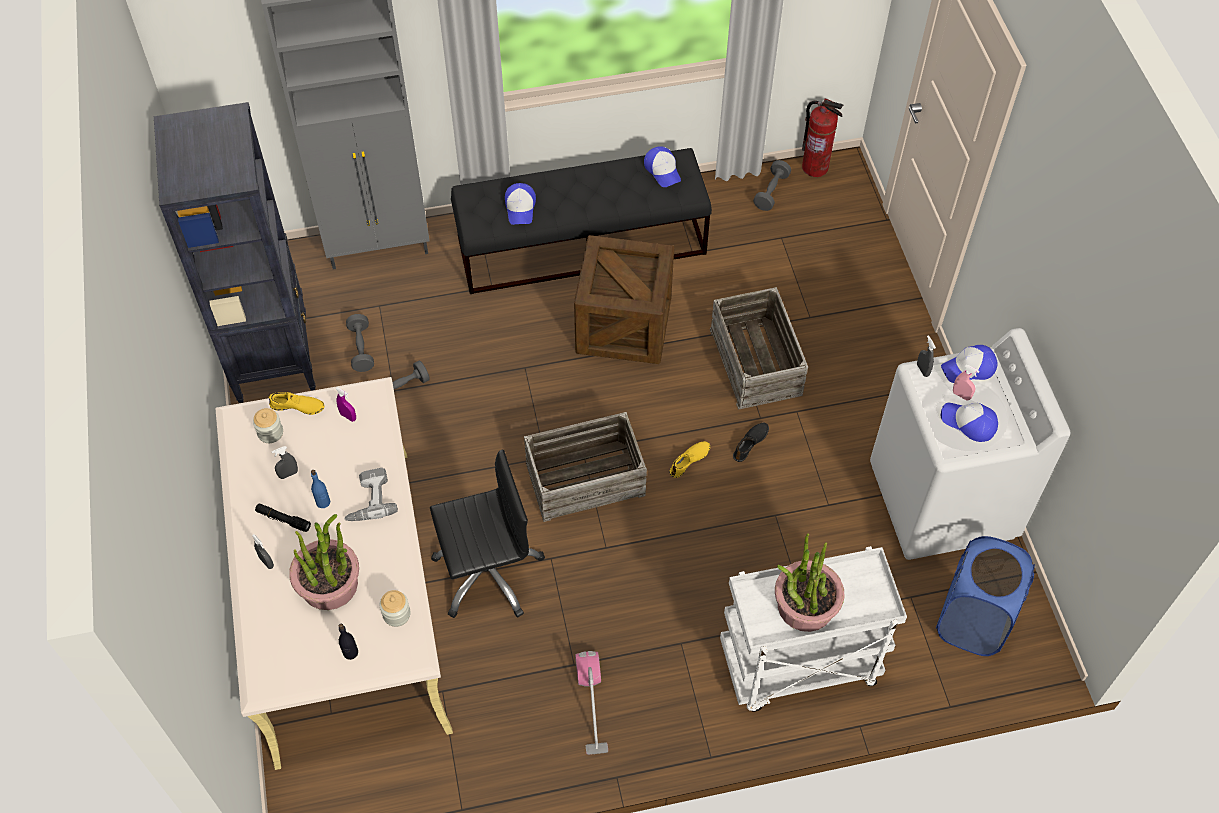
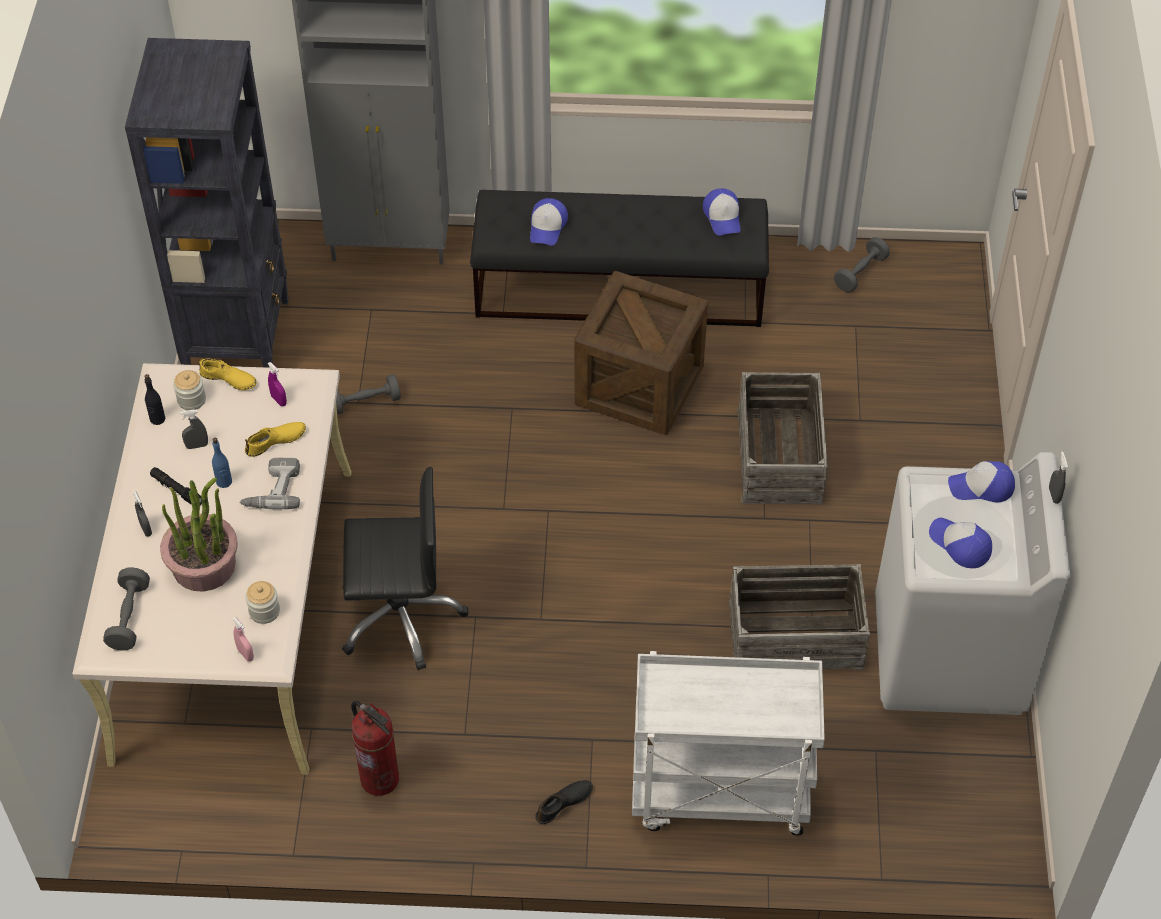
camera: 15 degrees right, 5 degrees down
(350, 653) = (203, 639): black bottle -> black bottle (157, 419)
(361, 349) = (337, 351): grey dumbbell -> grey dumbbell (129, 617)
(585, 480) = (541, 543): crate -> crate (795, 636)
(591, 704) = (471, 780): vacuum cleaner -> none
(689, 461) = (666, 547): yellow shoe -> yellow shoe (276, 442)
(750, 444) = (743, 544): black shoe -> black shoe (564, 804)
(805, 605) = (714, 704): potted plant -> none
(815, 167) = (922, 255): fire extinguisher -> fire extinguisher (379, 779)
(922, 370) = (926, 477): grey spray bottle -> grey spray bottle (1054, 495)
(961, 395) = (962, 514): pink spray bottle -> pink spray bottle (245, 654)
(972, 621) = (940, 793): blue laundry basket -> none

